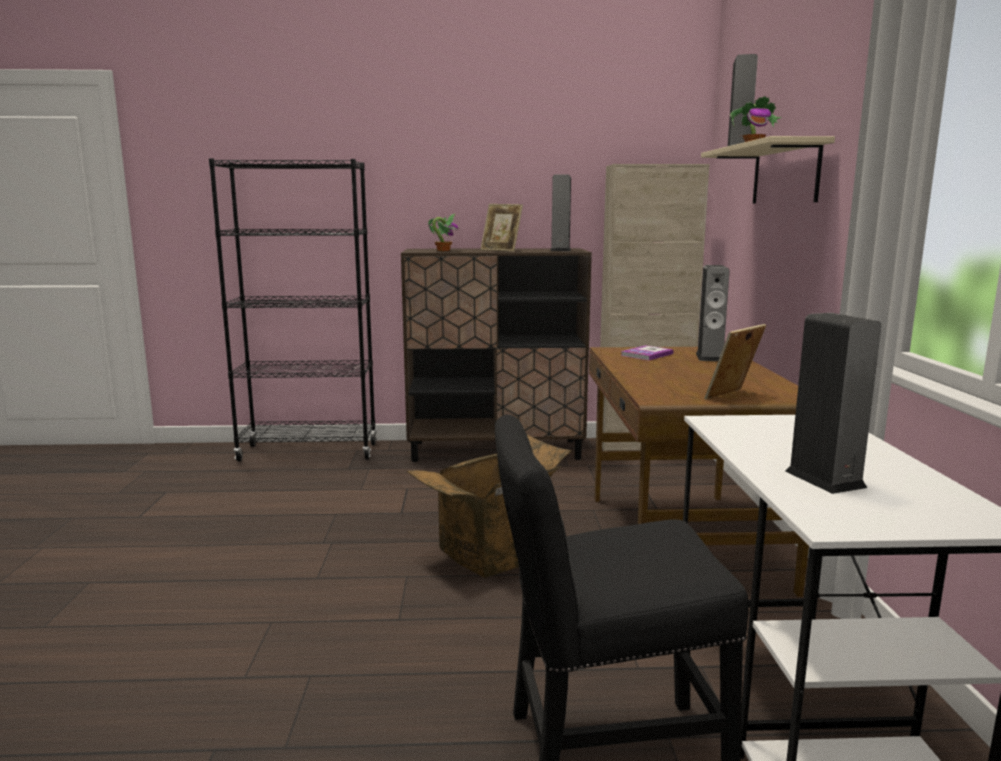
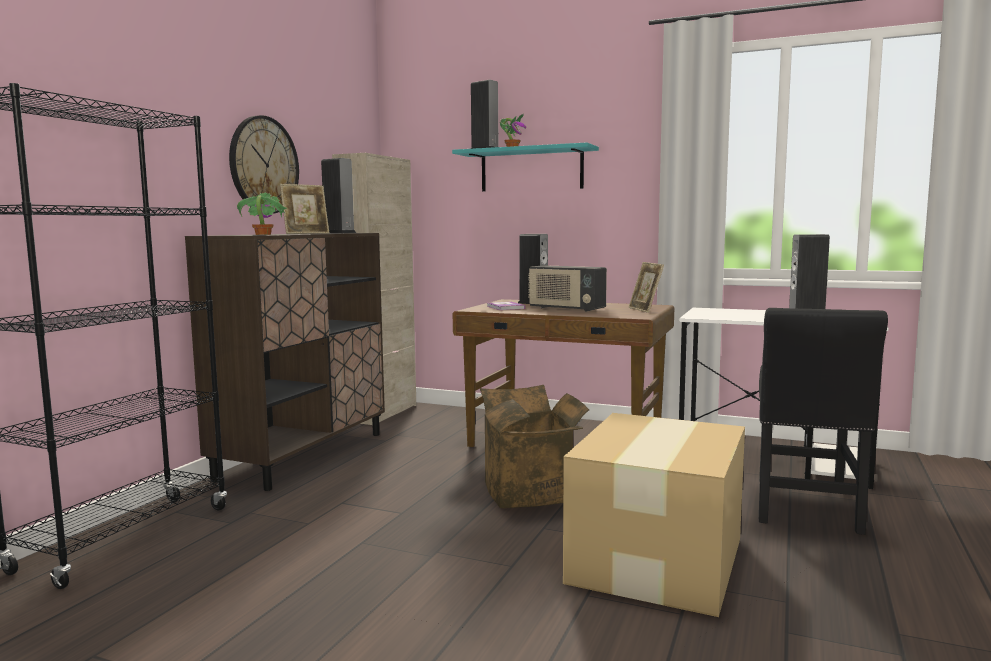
camera: 65 degrees left, 5 degrees down
(362, 649) = (659, 559): none -> cardboard box
(507, 185) = (264, 165): none -> wall clock
(675, 371) = (566, 309): none -> radio
(785, 174) = (531, 170): beige shelf -> turquoise shelf

